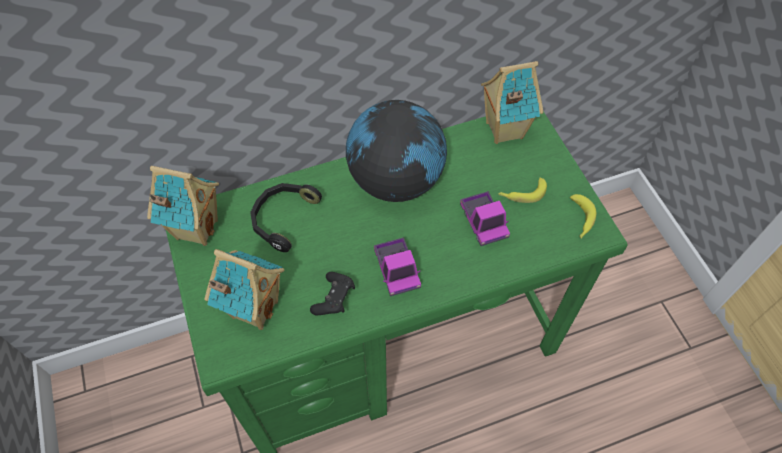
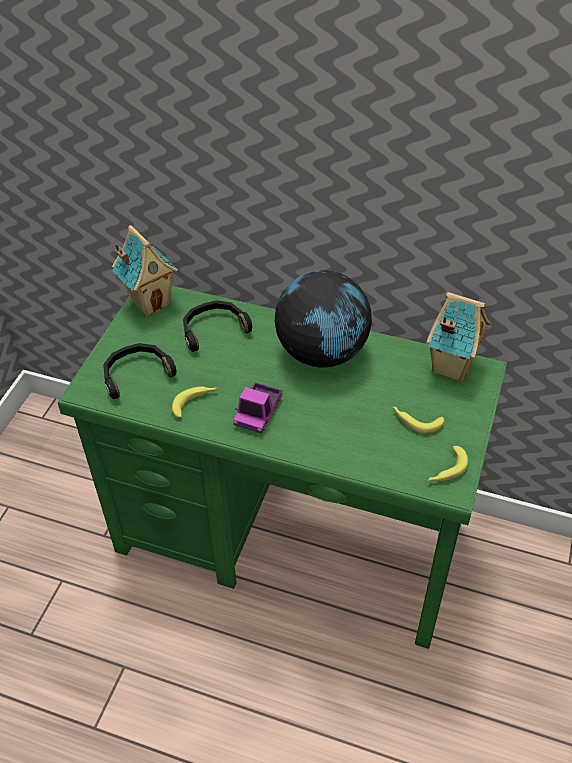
camera: 40 degrees right, 10 degrees down
(254, 308) = (136, 374): toy house -> black headphones
(334, 299) = (195, 402): black game controller -> banana
(483, 222) = (360, 422): toy truck -> none

